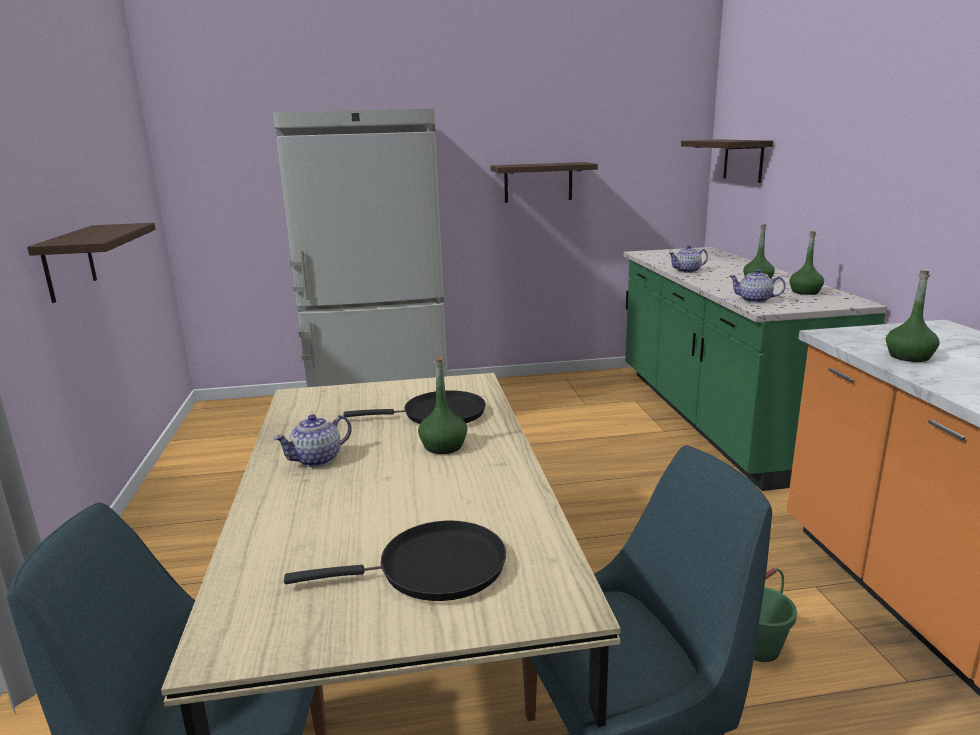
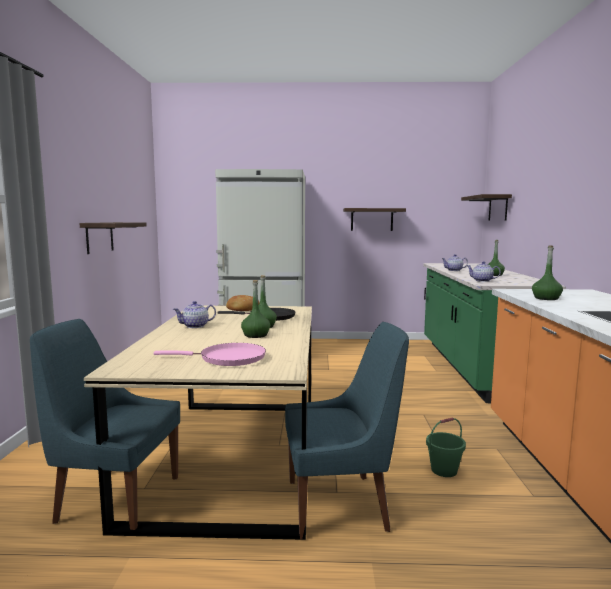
camera: 10 degrees right, 10 degrees down
(378, 394) = (242, 309): none -> bread
(434, 569) = (228, 358): black frying pan -> pink frying pan
(805, 292) = (519, 279): green bottle -> green bottle (256, 335)

